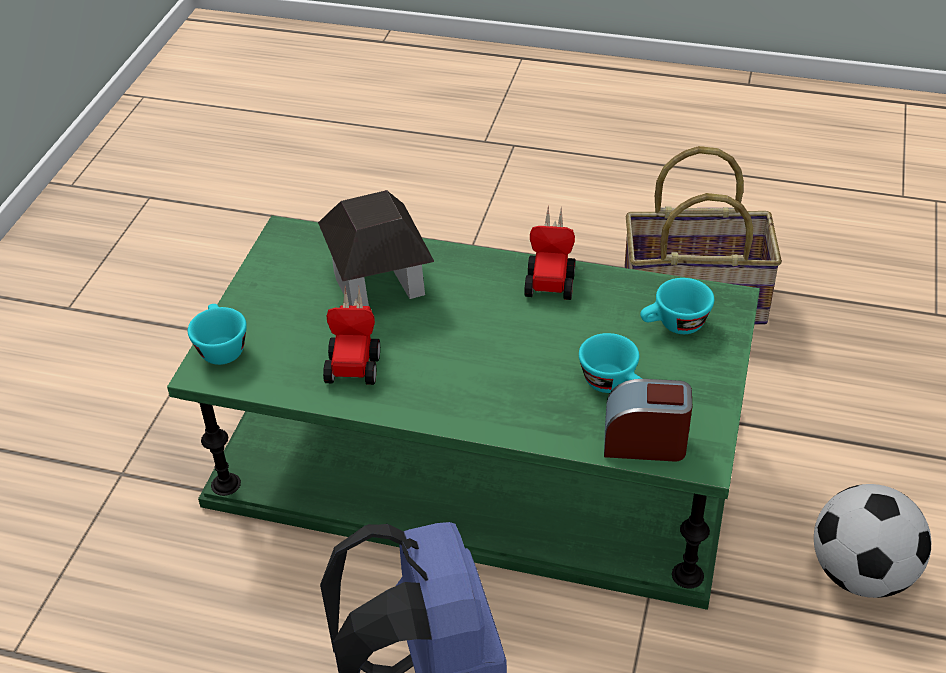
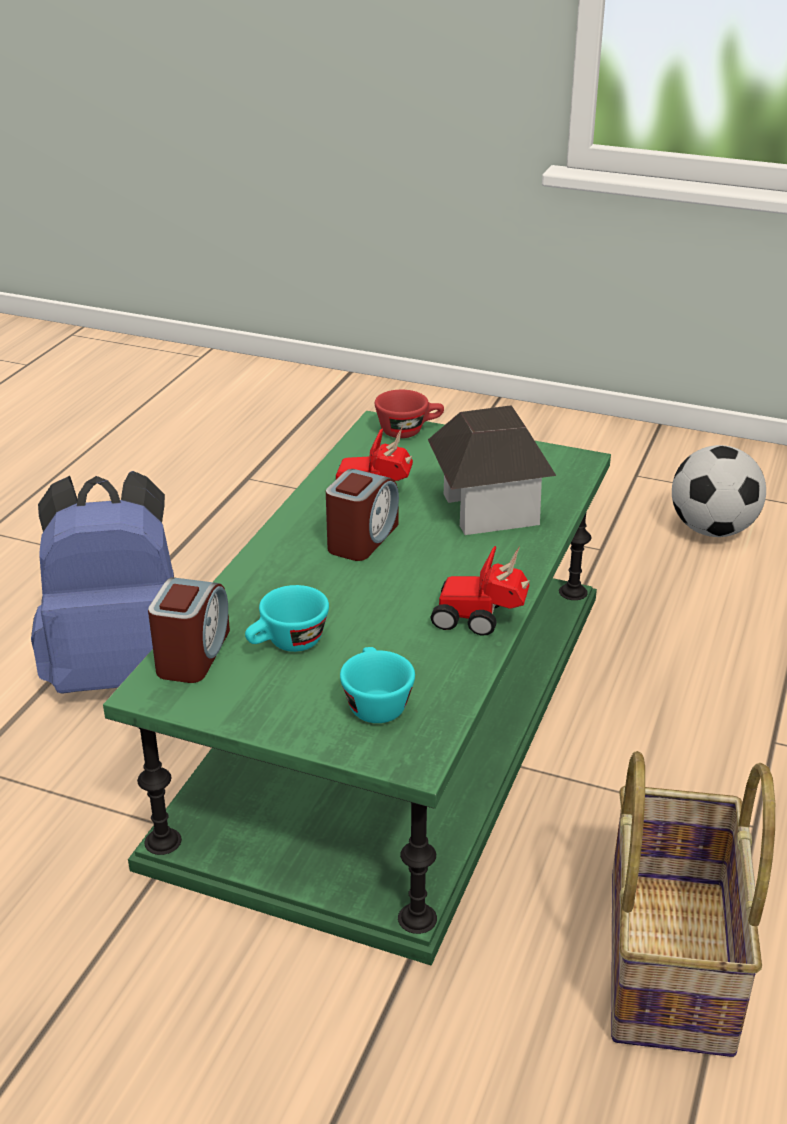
camera: 95 degrees right, 10 degrees down
(220, 347) = (409, 430): turquoise cup -> red cup
(439, 358) = (362, 538): none -> alarm clock
(861, 573) = (121, 1033): football -> football (712, 530)

